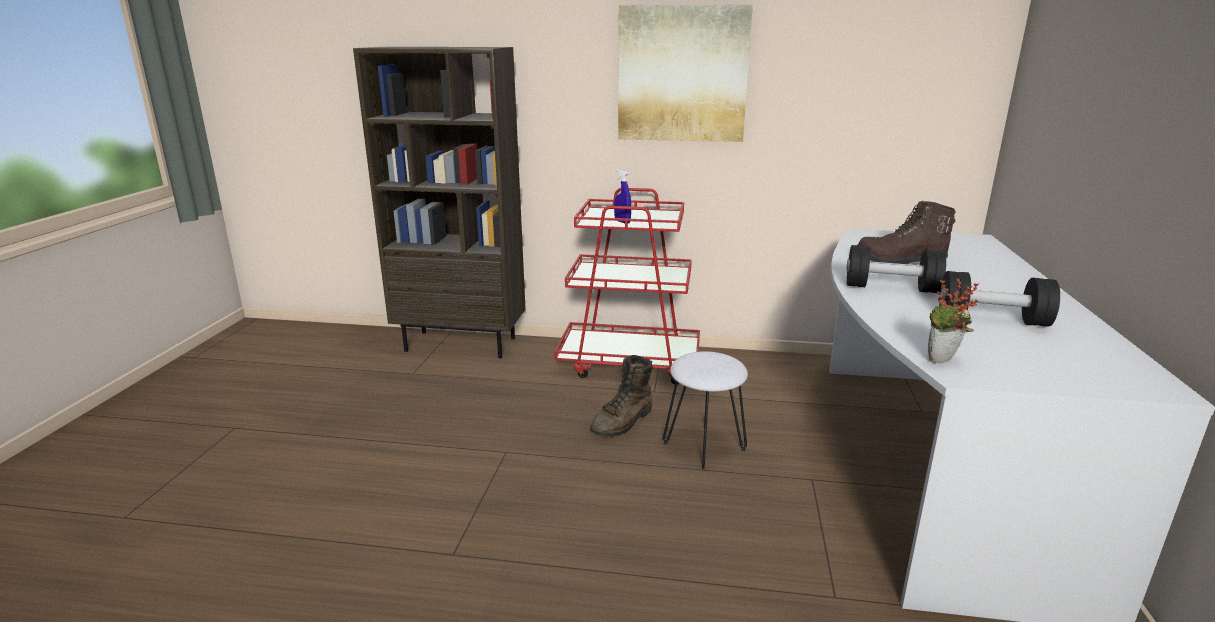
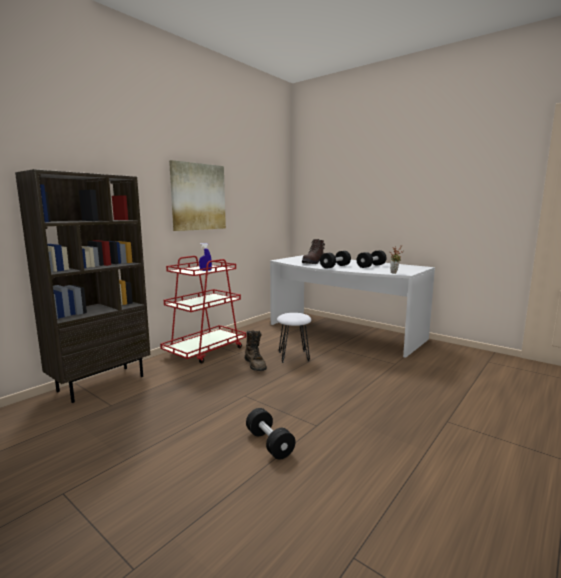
camera: 60 degrees left, 10 degrees down
(375, 523) = (269, 443): none -> black dumbbell

